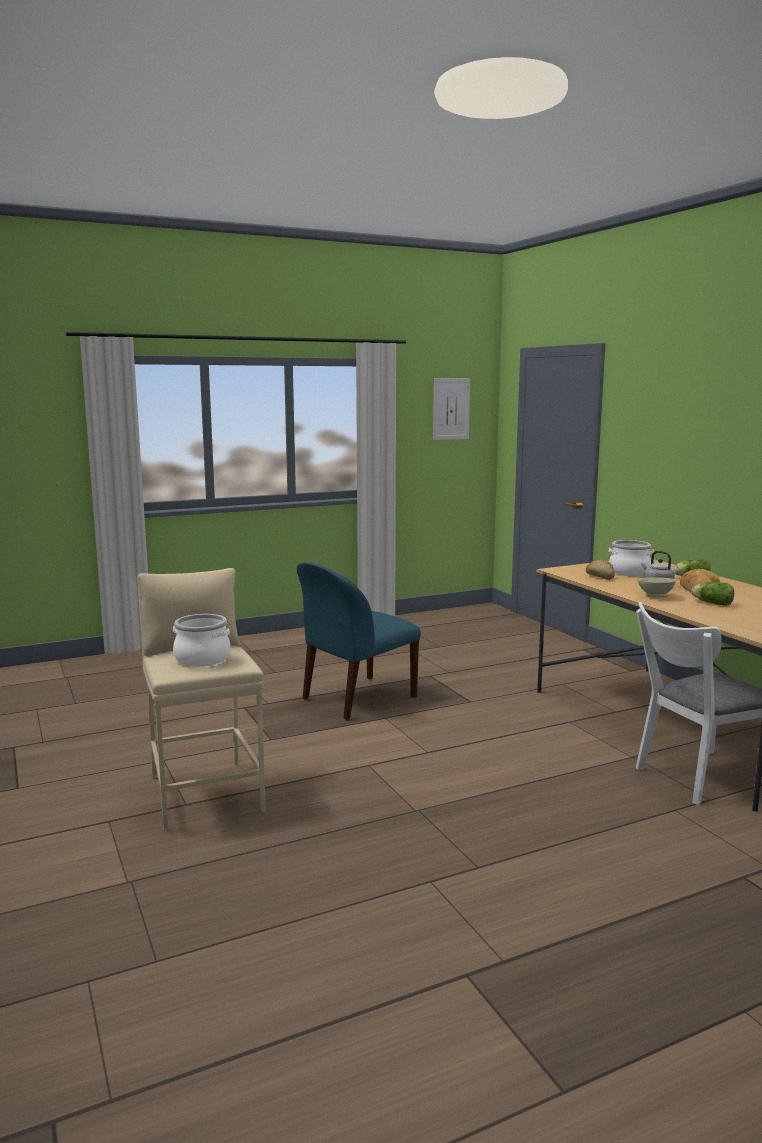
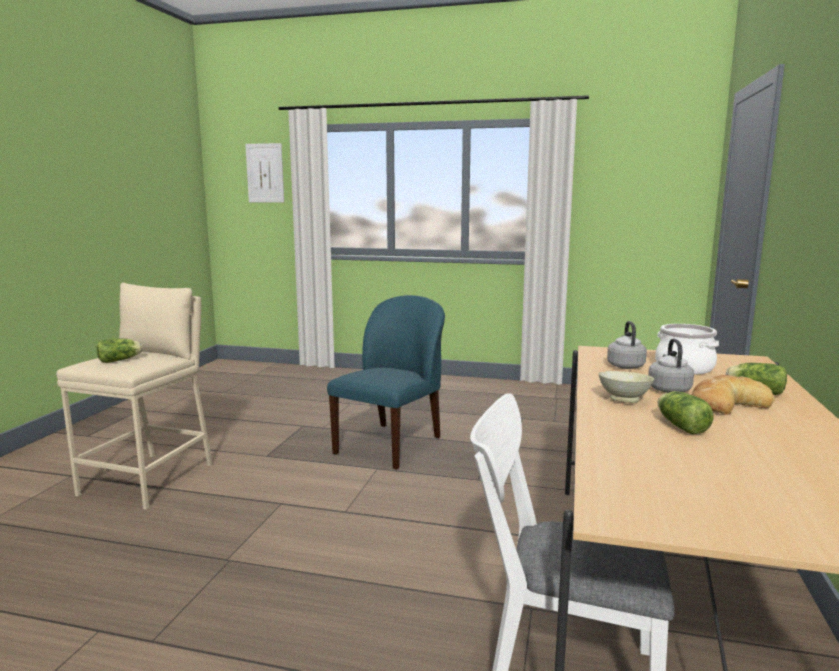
camera: 40 degrees right, 0 degrees up
(202, 659) = (121, 360): cooking pot -> lettuce
(357, 698) = (390, 445): blue chair -> blue chair turned 120 degrees clockwise
(451, 409) = (651, 170): picture -> picture (265, 173)
(600, 577) = (625, 366): bread -> grey kettle

